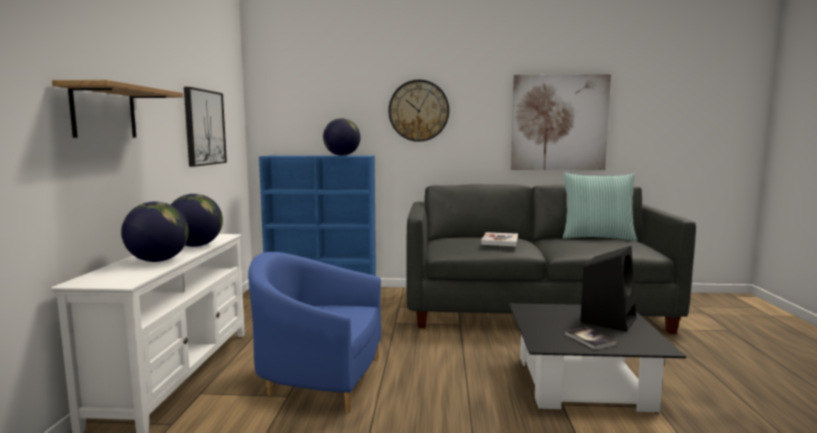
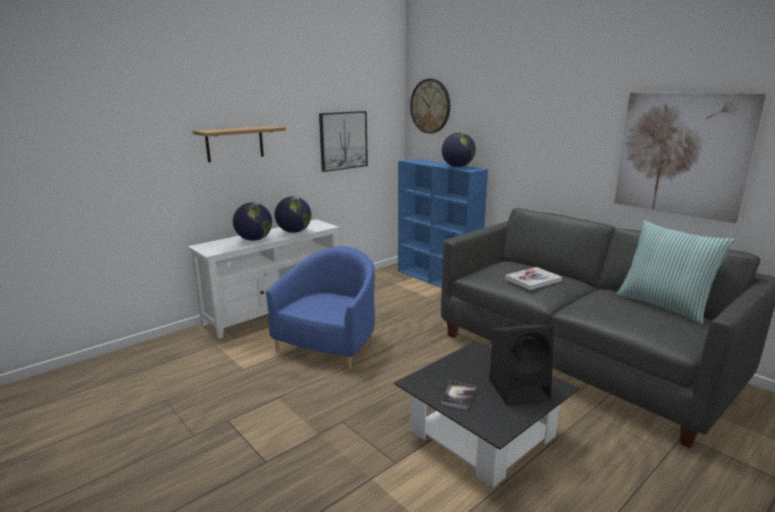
camera: 45 degrees right, 10 degrees up
(320, 378) = (330, 344): blue armchair -> blue armchair turned 60 degrees clockwise
(418, 111) = (530, 128): wall clock -> wall clock (430, 106)

